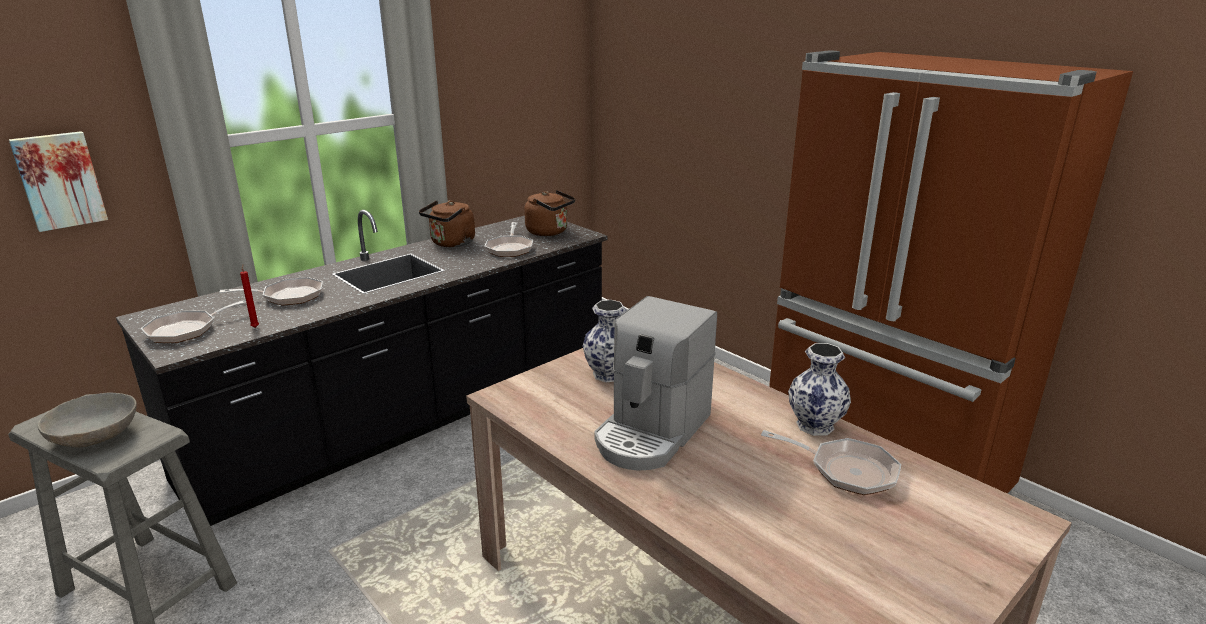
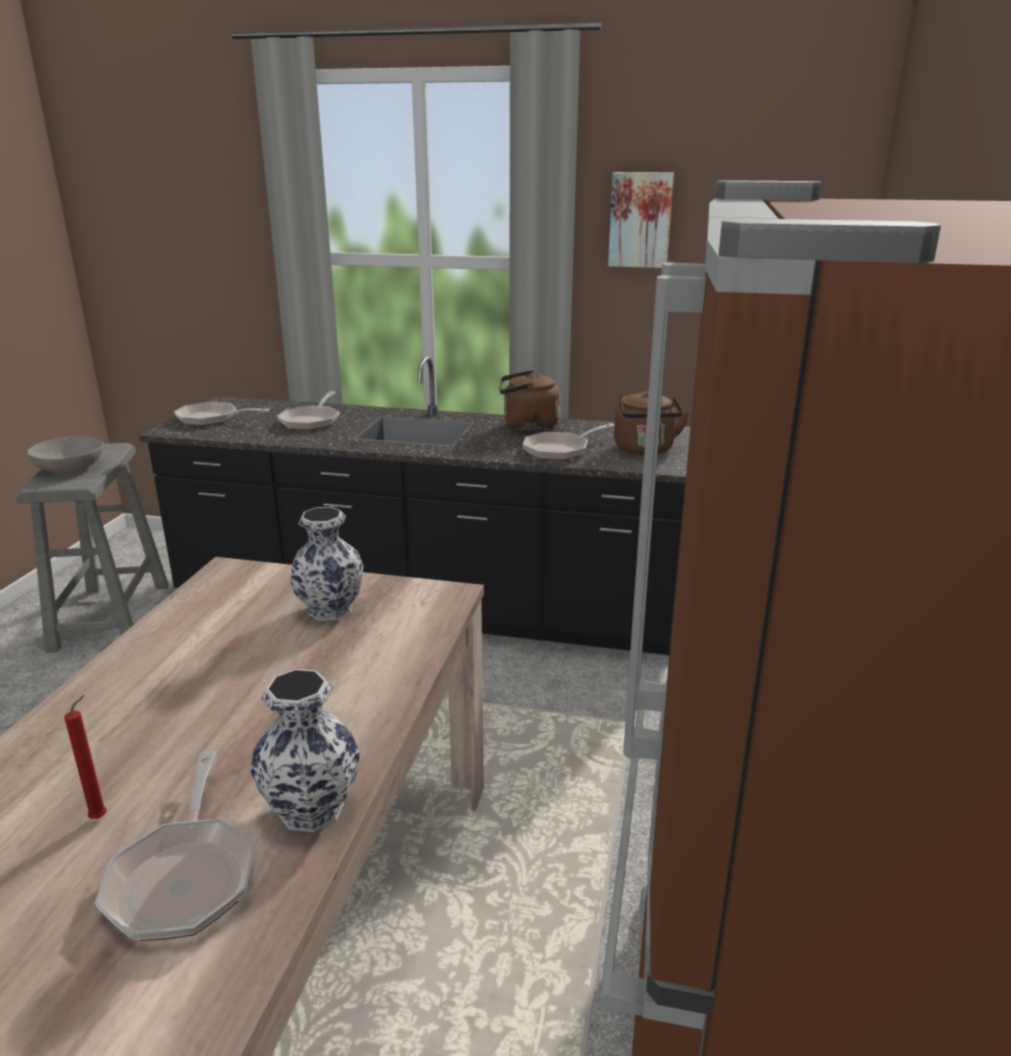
camera: 55 degrees right, 0 degrees up
(59, 180) = (213, 270): picture -> picture (640, 220)
(255, 327) = (239, 433): red candle -> red candle (101, 816)
(288, 296) = (311, 421): frying pan -> frying pan turned 60 degrees clockwise
(651, 433) = (201, 681): coffee machine -> none

